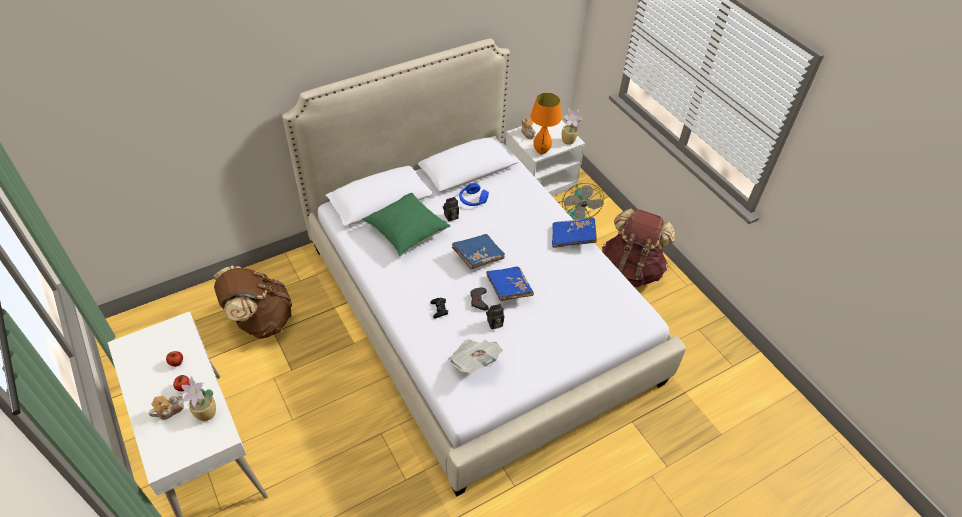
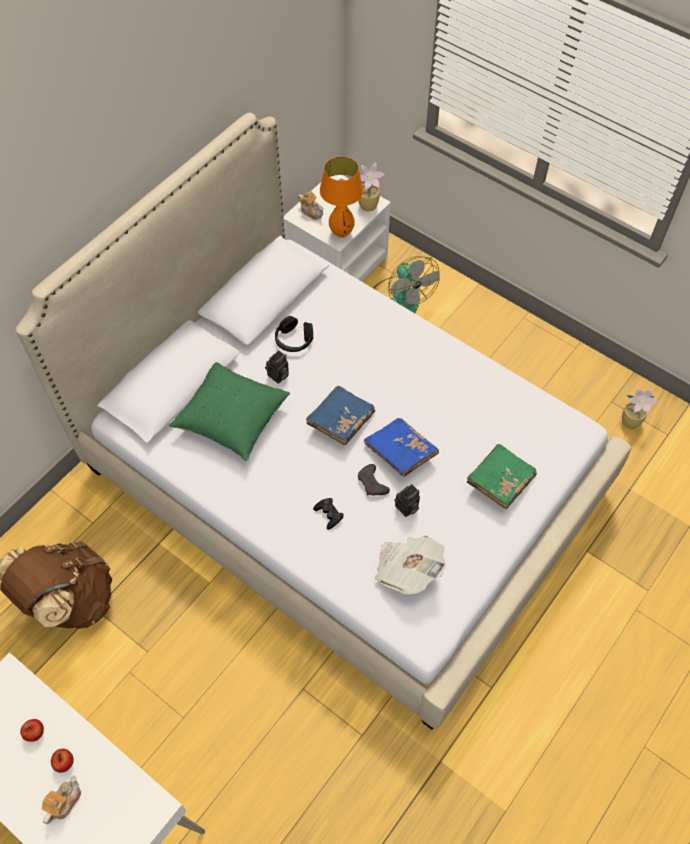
camera: 20 degrees left, 10 degrees up
(207, 414) = (116, 786): potted plant -> potted plant (631, 422)
(472, 200) = (294, 340): blue headphones -> black headphones
(570, 331) = (500, 481): none -> green book
(573, 238) = (444, 351): blue book -> none
(631, 270) = (502, 350): brown backpack -> none

